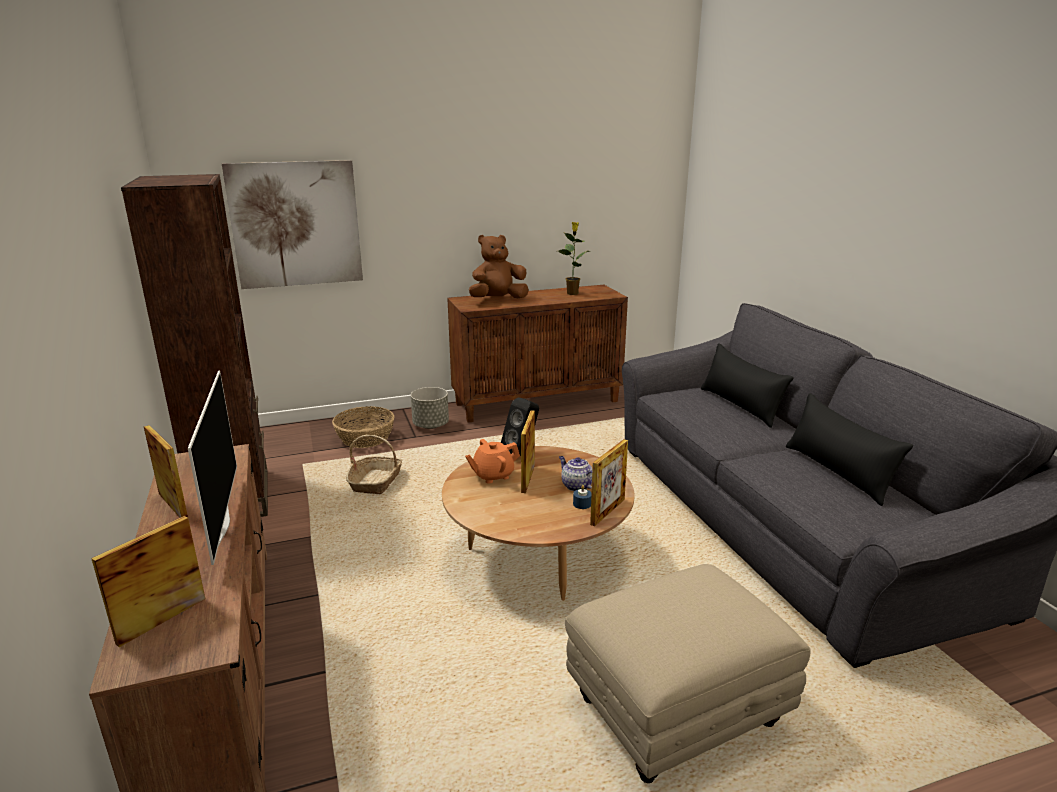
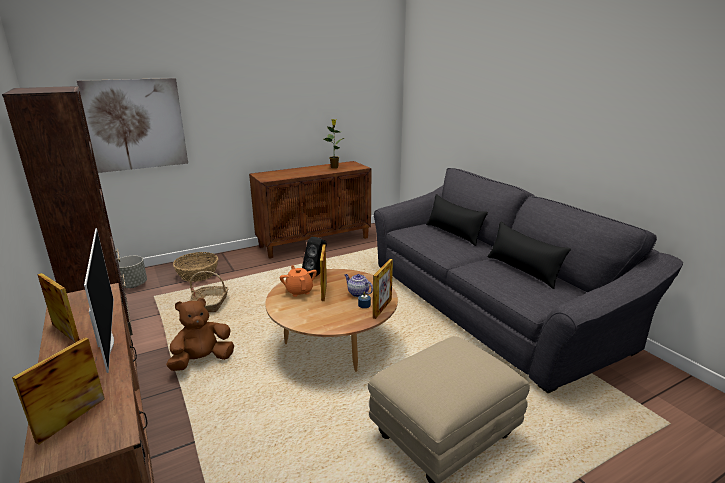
camera: 10 degrees left, 0 degrees up
(431, 425) = (243, 262): grey planter -> grey planter (133, 285)
(493, 475) = (299, 291): orange teapot -> orange teapot turned 105 degrees clockwise
(498, 299) = (285, 173): brown plush toy -> brown plush toy (202, 361)

